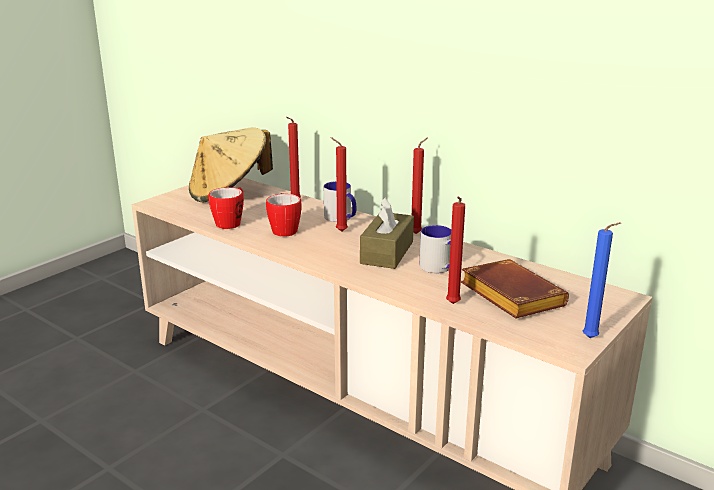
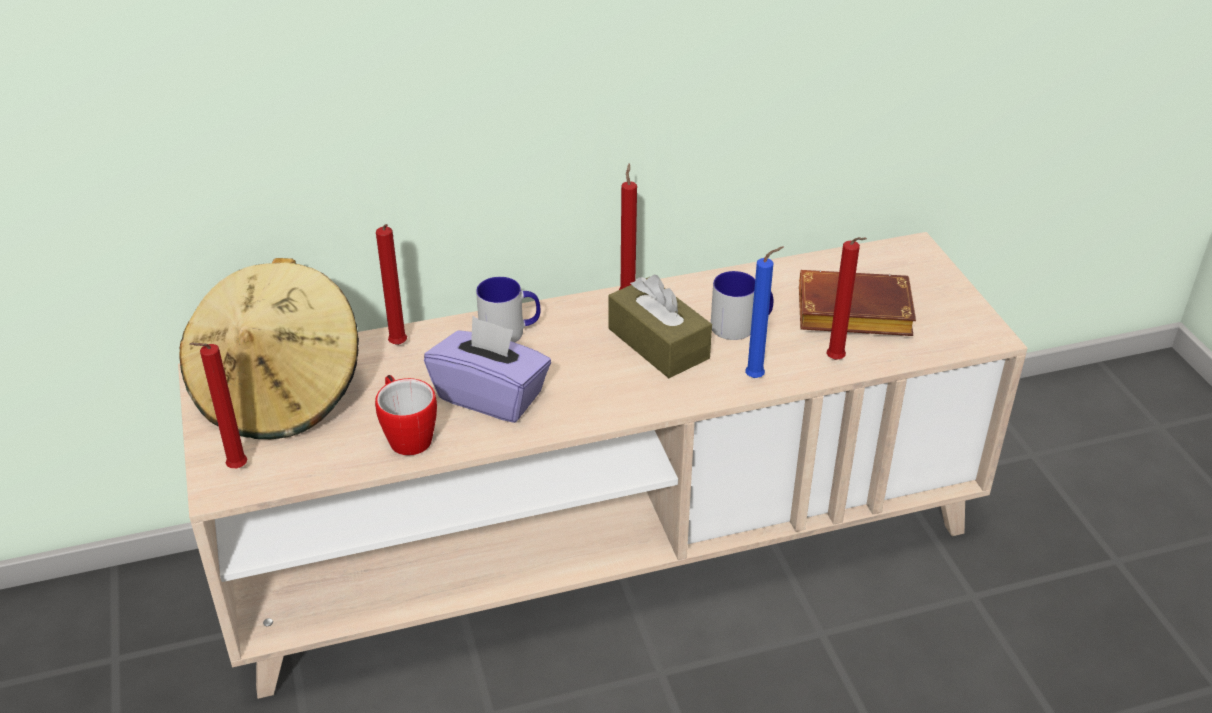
camera: 55 degrees left, 15 degrees up
(284, 229) = (491, 396): mug -> purple tissue box
(339, 231) = (552, 351): red candle -> red candle (234, 469)
(592, 339) = (979, 312): blue candle -> blue candle (757, 377)

